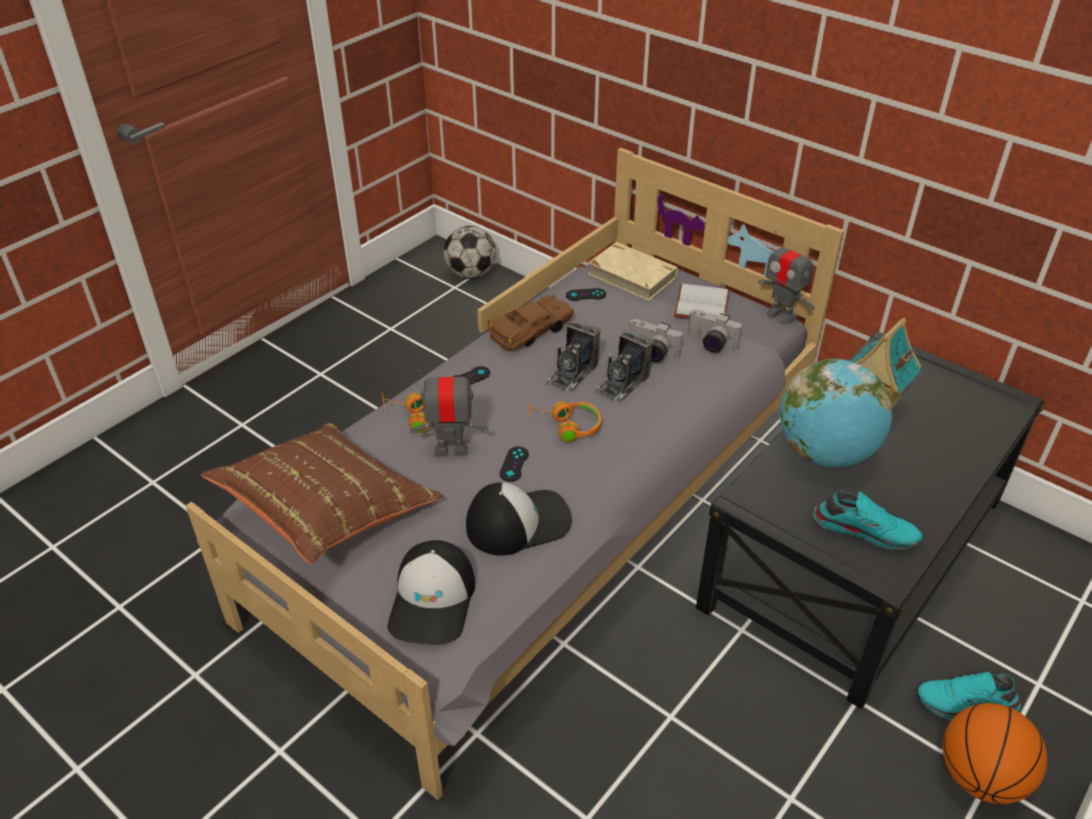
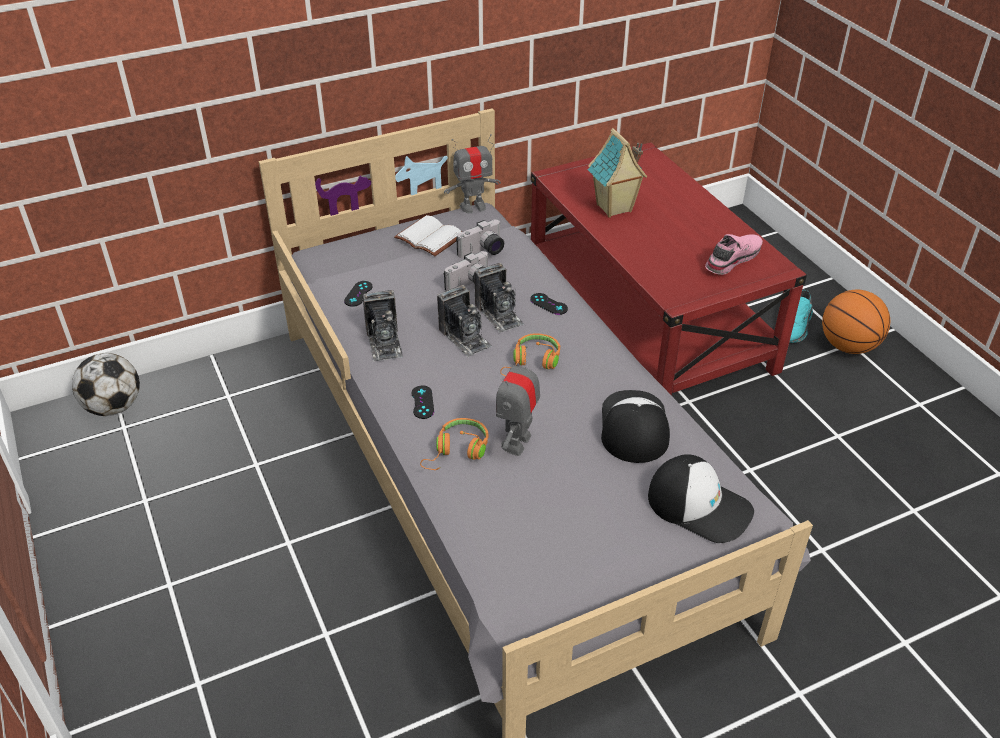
camera: 65 degrees left, 0 degrees up
(328, 512) = (552, 551): brown pillow -> none
(514, 464) = (561, 408): black game controller -> black game controller (548, 304)
(532, 331) = (384, 342): brown toy car -> camera
(632, 275) = (354, 259): beige book -> none
(825, 453) = (649, 246): globe -> none
(854, 553) = (647, 317): black coffee table -> red coffee table
(865, 529) = (731, 259): turquoise shoe -> pink shoe

